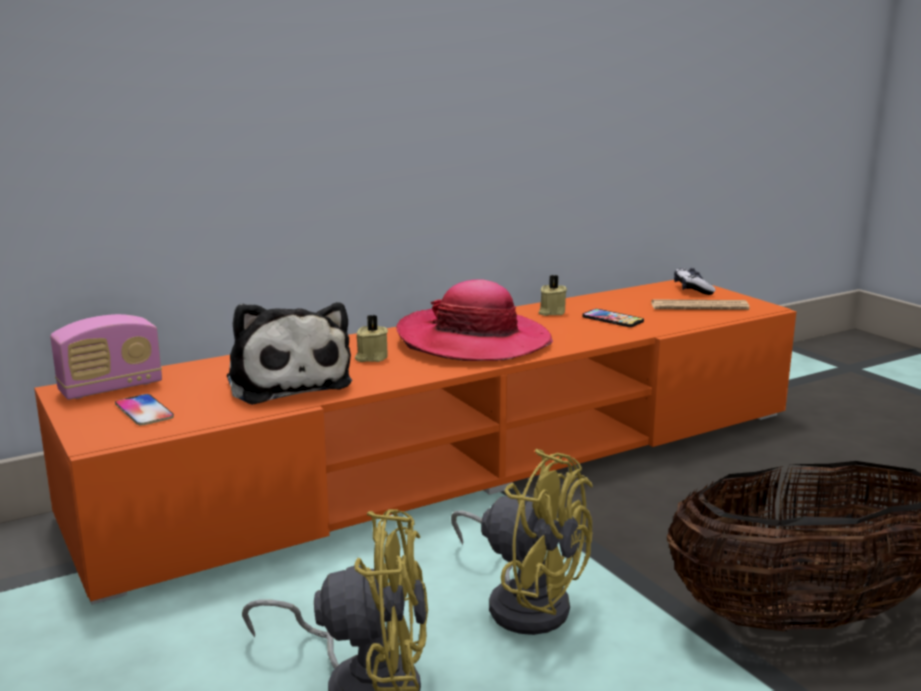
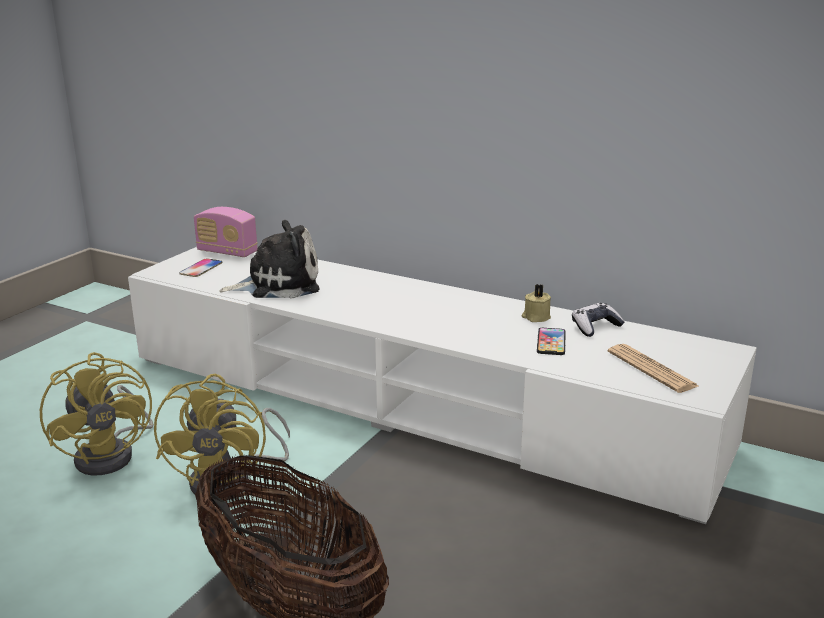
camera: 60 degrees right, 5 degrees up
(287, 382) = (278, 284): plush toy -> plush toy turned 135 degrees counterclockwise
(371, 357) = (348, 291): beige candle -> none
(462, 461) = (413, 401): orange tv stand -> white tv stand
(474, 341) = (423, 310): hat -> none
(692, 289) = (710, 356): game controller -> game controller (595, 327)

